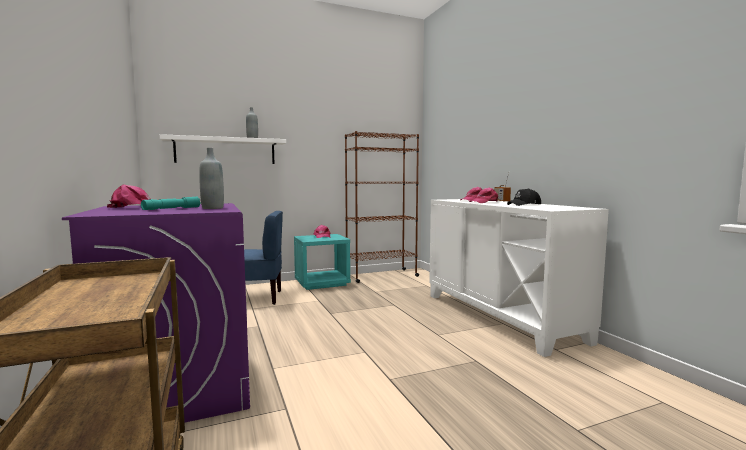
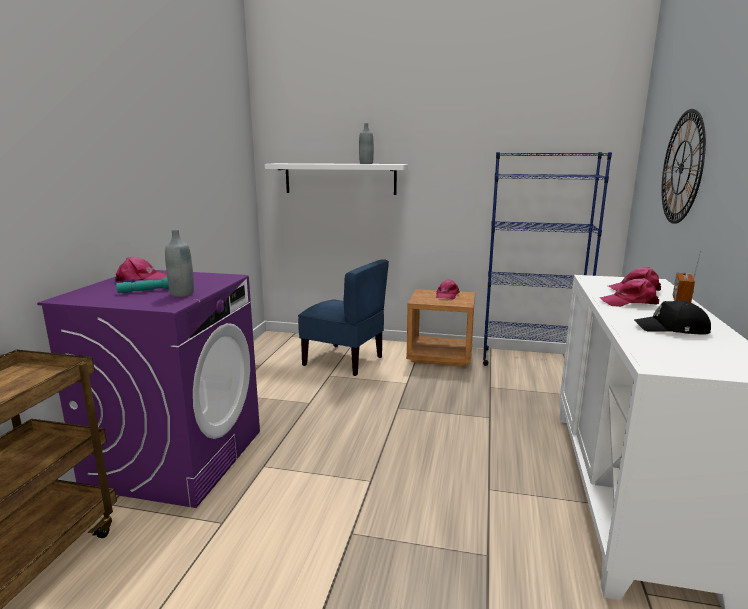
camera: 35 degrees right, 10 degrees up
(322, 283) = (440, 355): turquoise nightstand -> brown nightstand
(381, 276) = (531, 360): brown bookcase -> blue bookcase
(470, 137) = (682, 167): none -> wall clock

